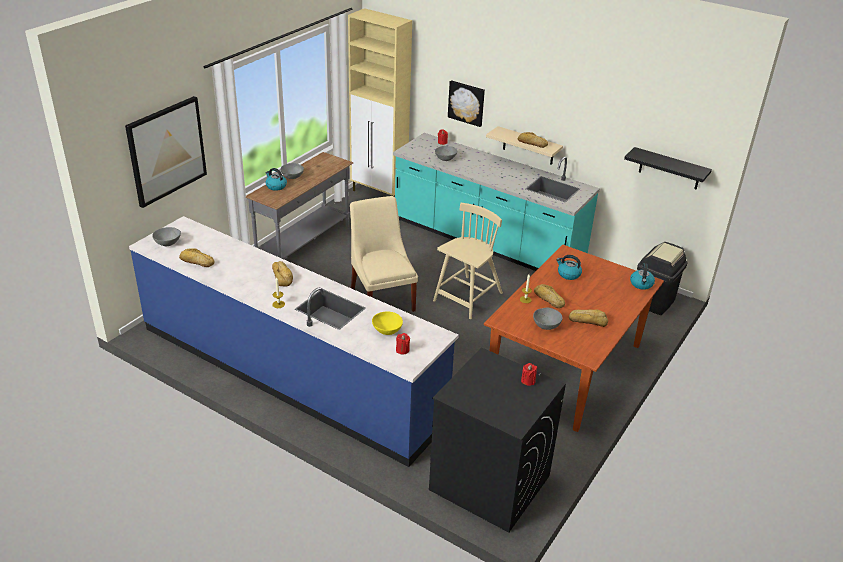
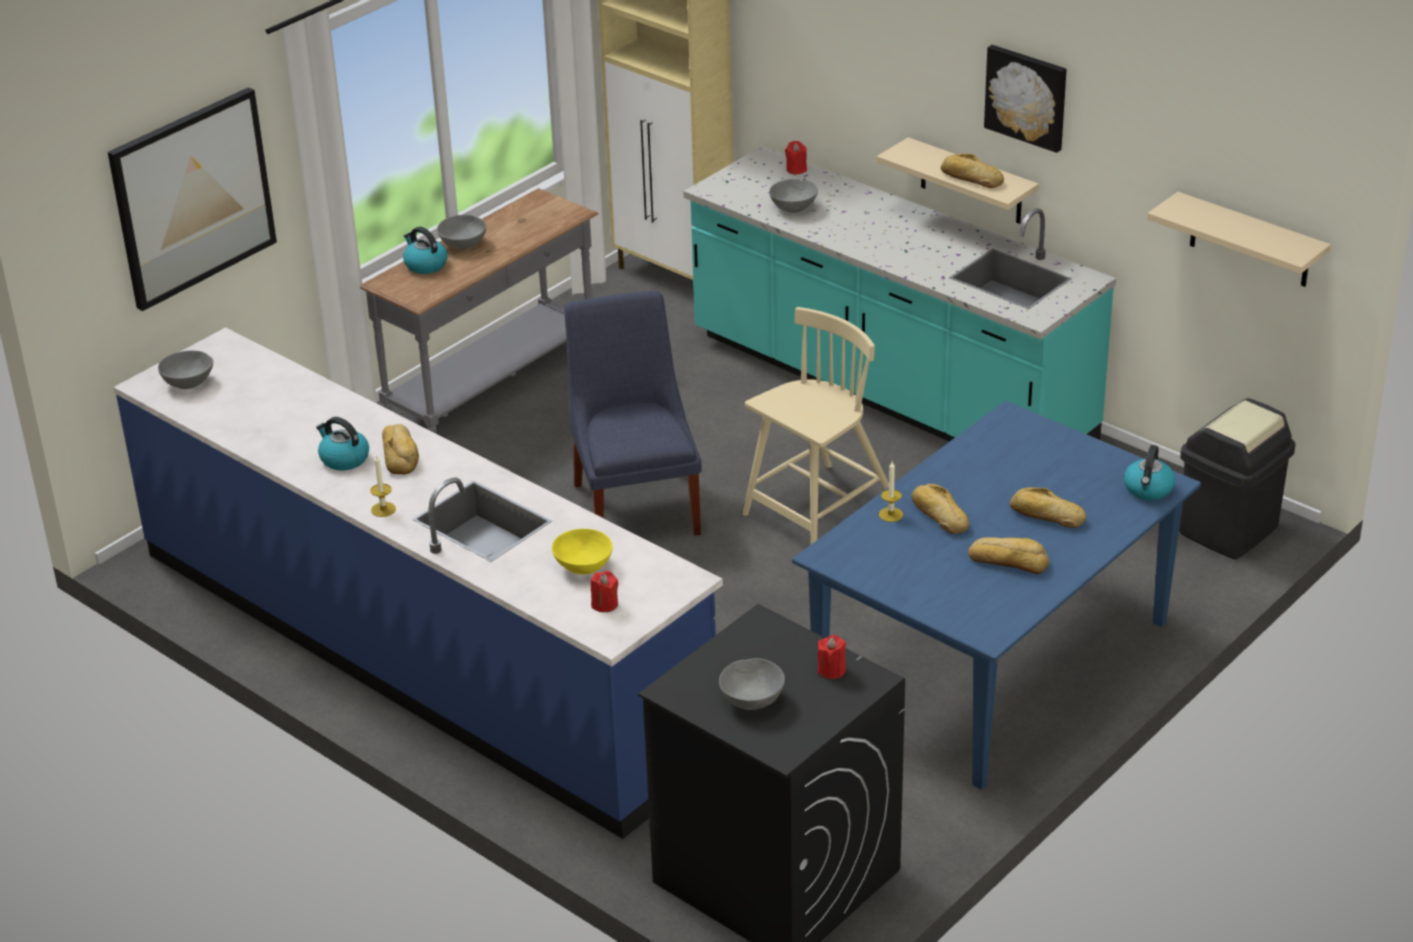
camera: 10 degrees right, 0 degrees up
(196, 261) = (239, 421): bread -> bread (1046, 515)
(382, 297) = (636, 504): beige chair -> blue chair
(466, 103) = (844, 85): picture -> picture (1027, 96)
(546, 325) = (918, 568): grey bowl -> grey bowl (752, 700)
(566, 368) = (993, 662): brown dining table -> blue dining table
(568, 274) = (997, 465): kettle -> kettle (343, 459)
(669, 169) = (1250, 241): black shelf -> beige shelf

